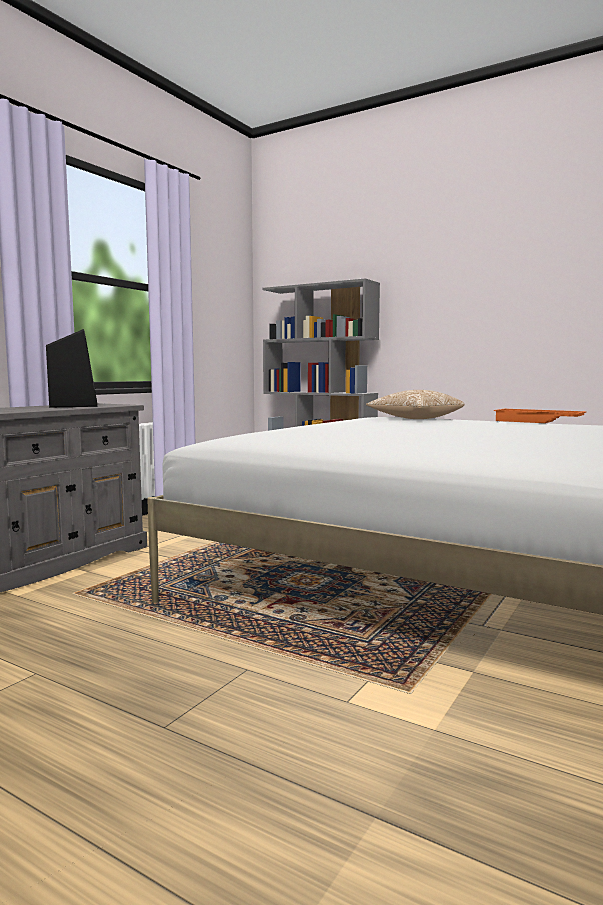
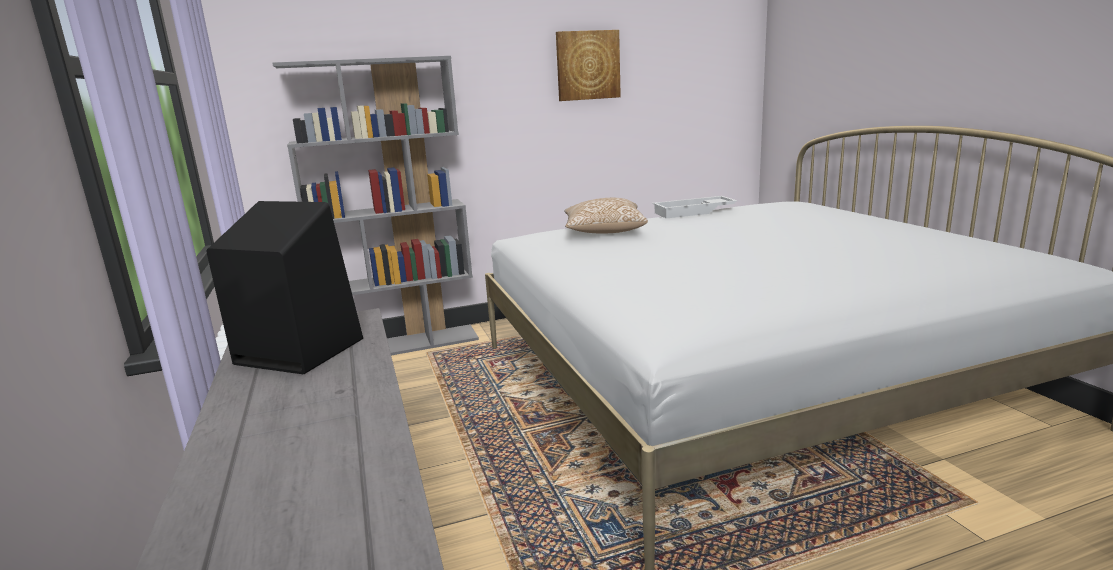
camera: 50 degrees left, 10 degrees up
(507, 284) = (587, 65): none -> picture
(537, 421) = (694, 212): orange tray -> white tray

